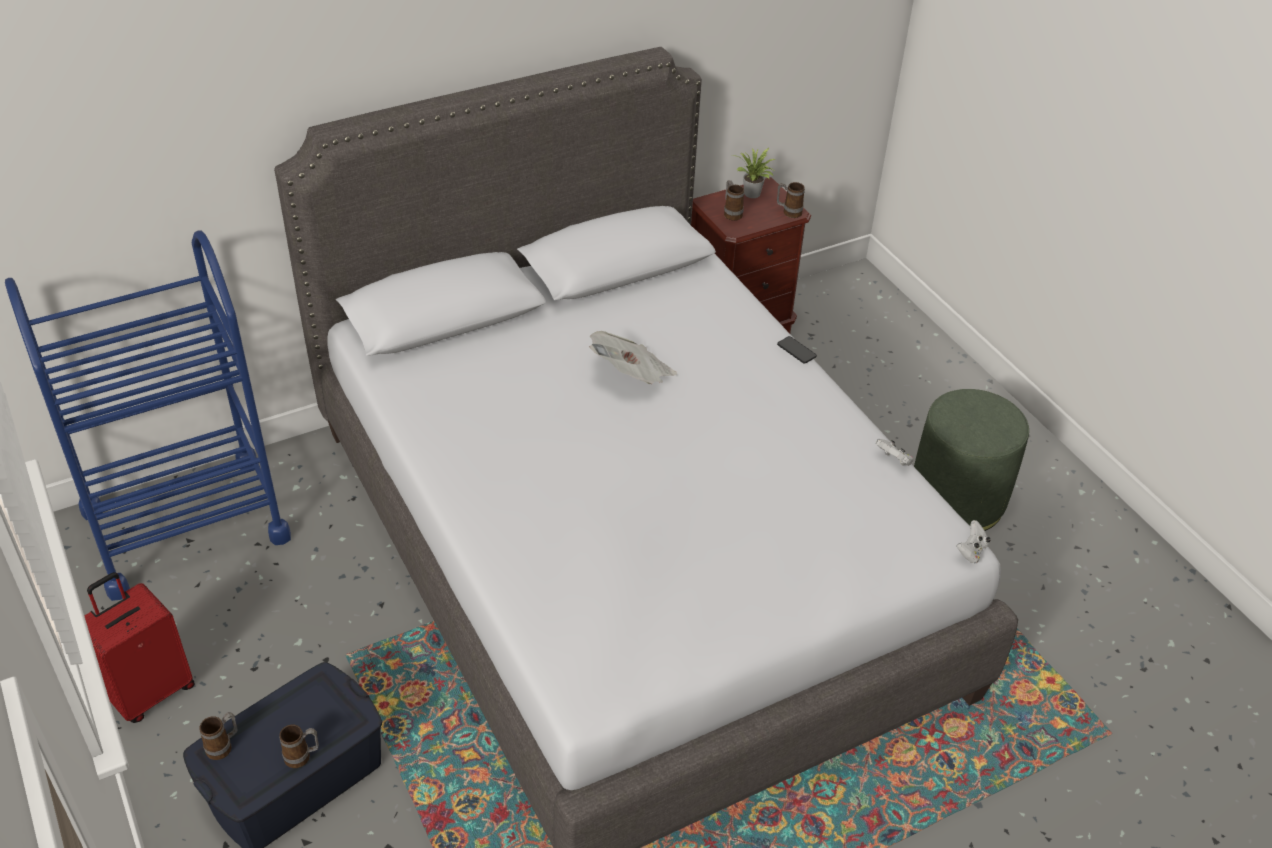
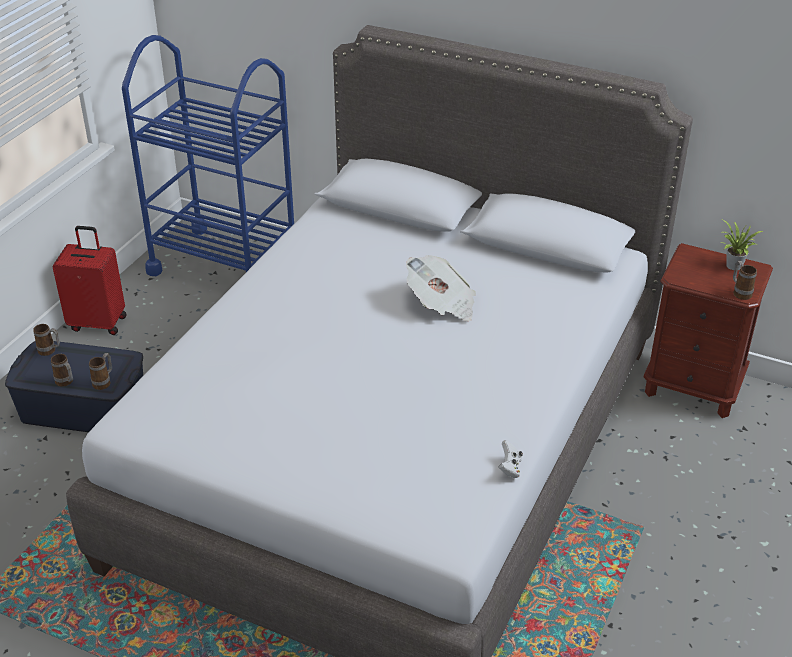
camera: 55 degrees right, 5 degrees down
(731, 213) = (694, 267): mug -> mug (104, 382)
(796, 350) = (571, 364): phone -> none
(957, 499) = (670, 607): green ottoman -> none
(971, 551) = (456, 555): white game controller -> none

